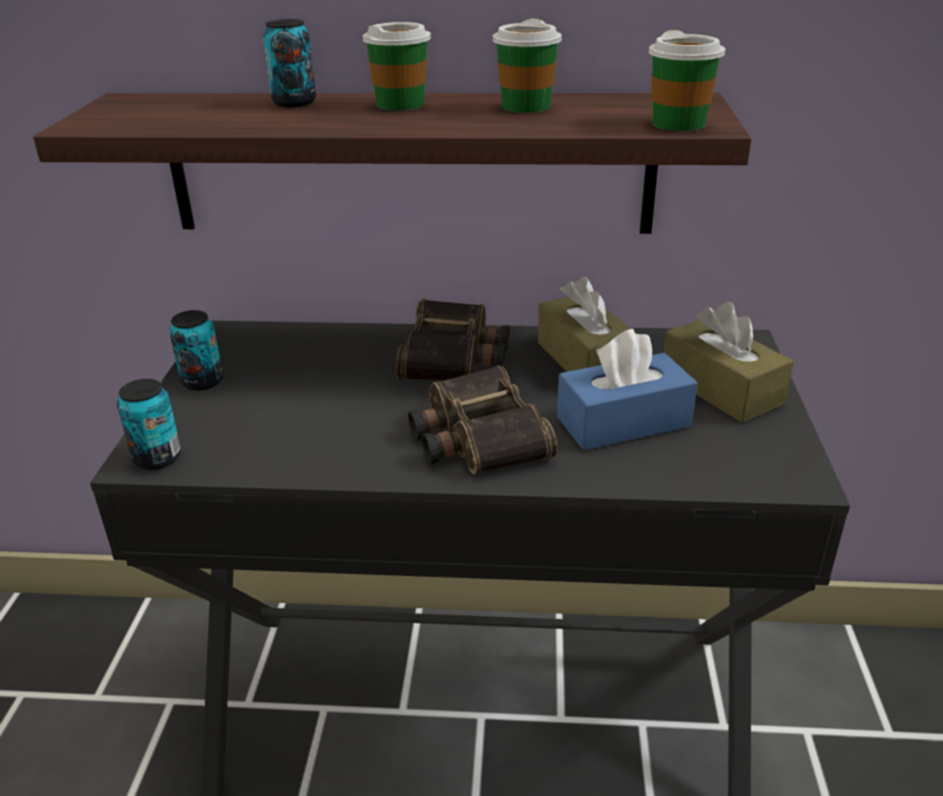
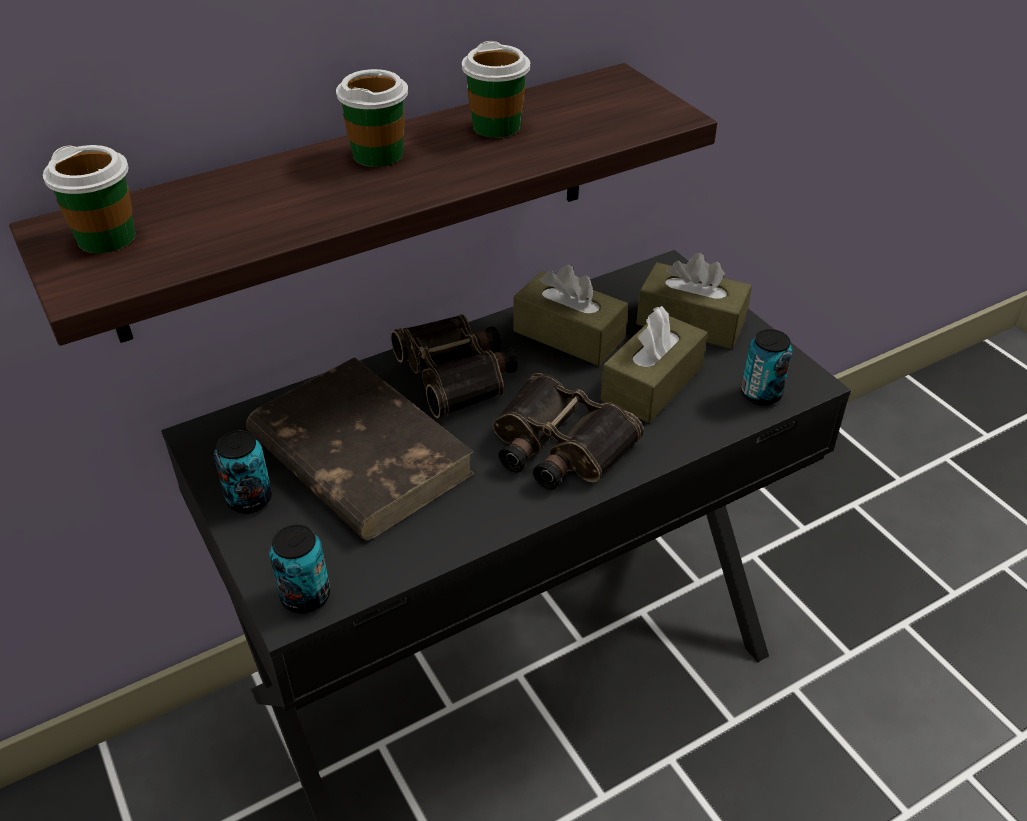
camera: 35 degrees left, 10 degrees up
(294, 102) = (266, 180): can -> can (761, 394)
(311, 382) = (358, 454): none -> brown book
(623, 422) = (652, 383): blue tissue box -> brown tissue box
(678, 124) = (648, 118): cup -> cup (106, 238)

